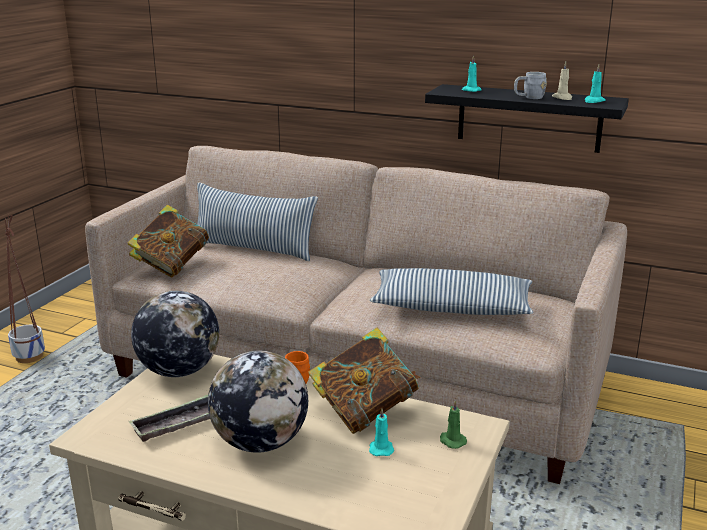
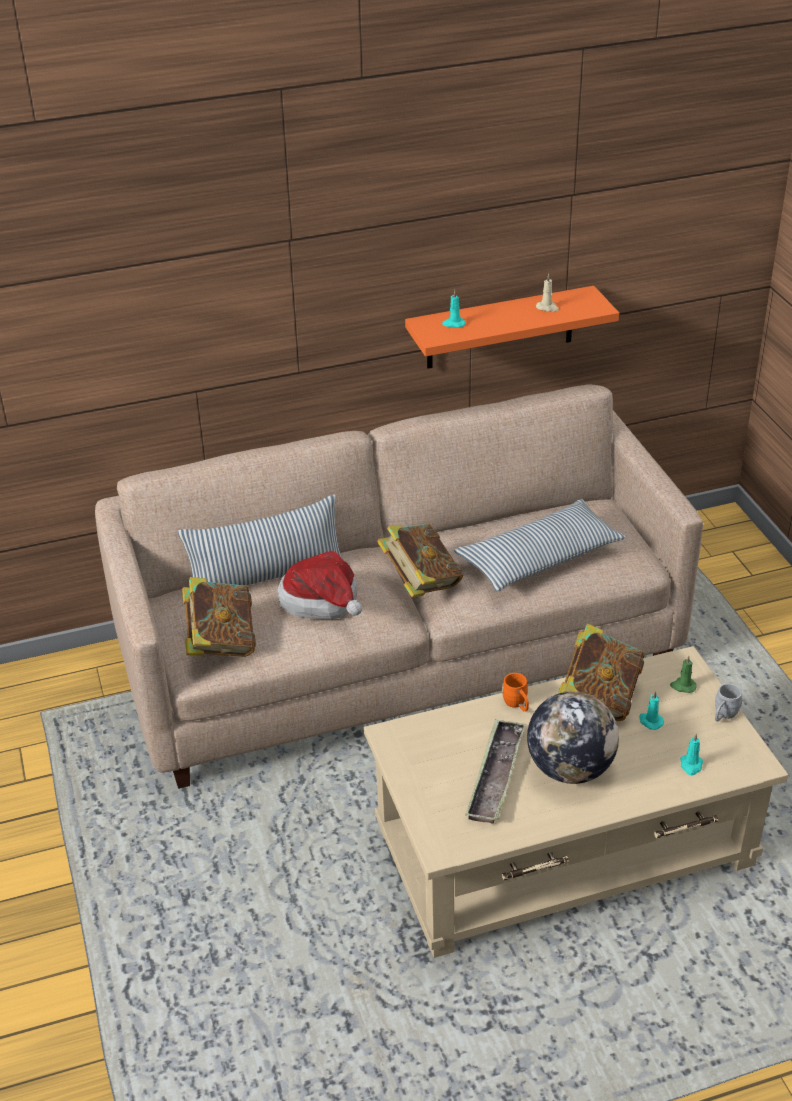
camera: 40 degrees left, 15 degrees up
(30, 356) = (40, 827): planter -> none
(179, 371) = (411, 748): globe -> none
(257, 270) = (323, 603): none -> hat
(341, 286) = (420, 582): none -> book
(529, 97) = (521, 319): grey mug -> grey mug (723, 715)
(529, 118) = (500, 328): black shelf -> orange shelf
(593, 101) = (579, 304): turquoise candle -> turquoise candle (691, 765)

